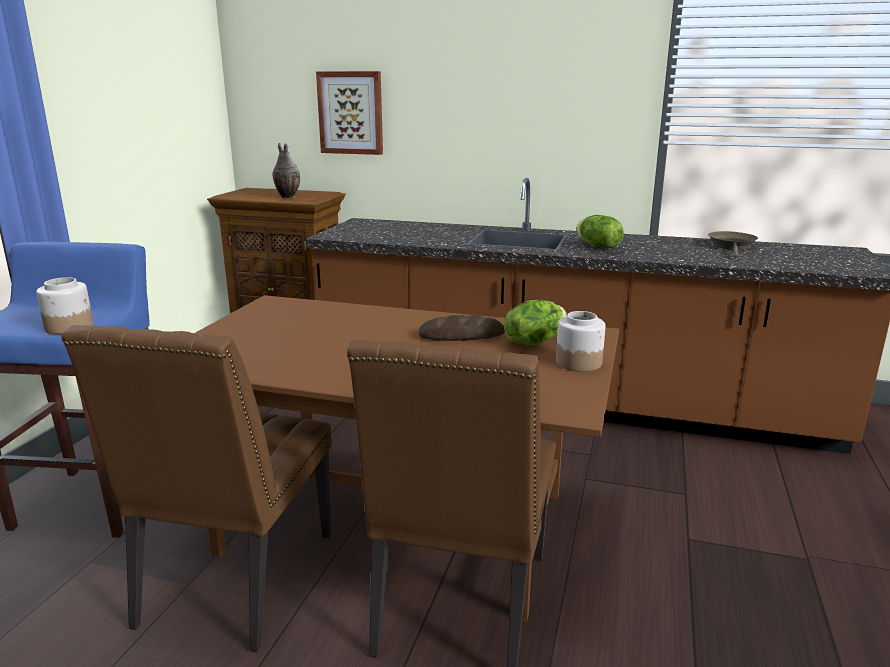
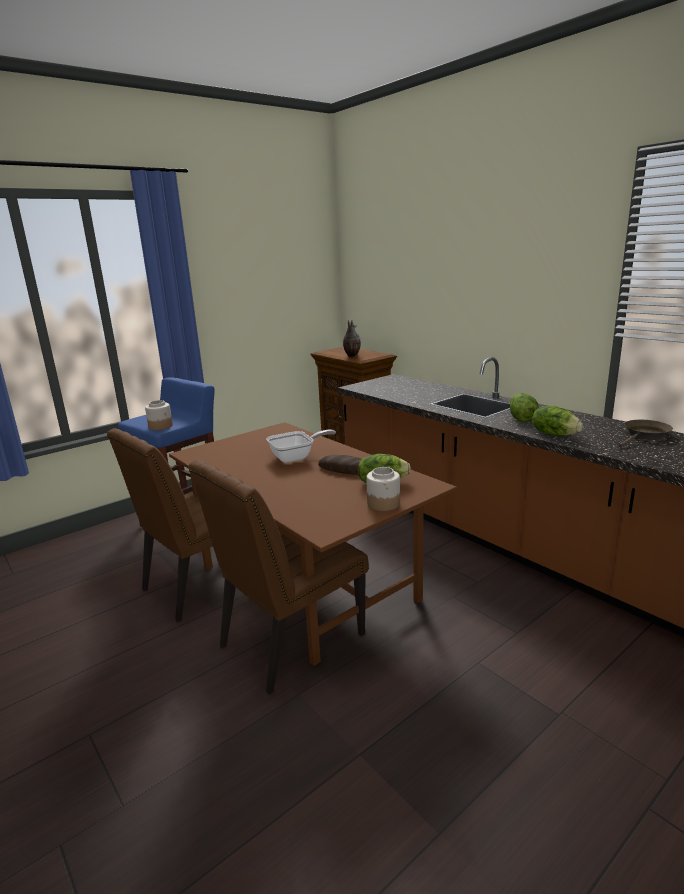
camera: 35 degrees right, 0 degrees up
(351, 113) = (403, 299): picture -> none
(366, 334) = (296, 457): none -> frying pan
(657, 256) = (554, 434): none -> lettuce

